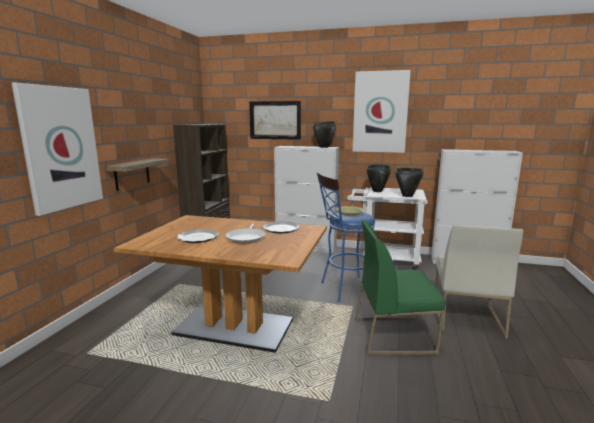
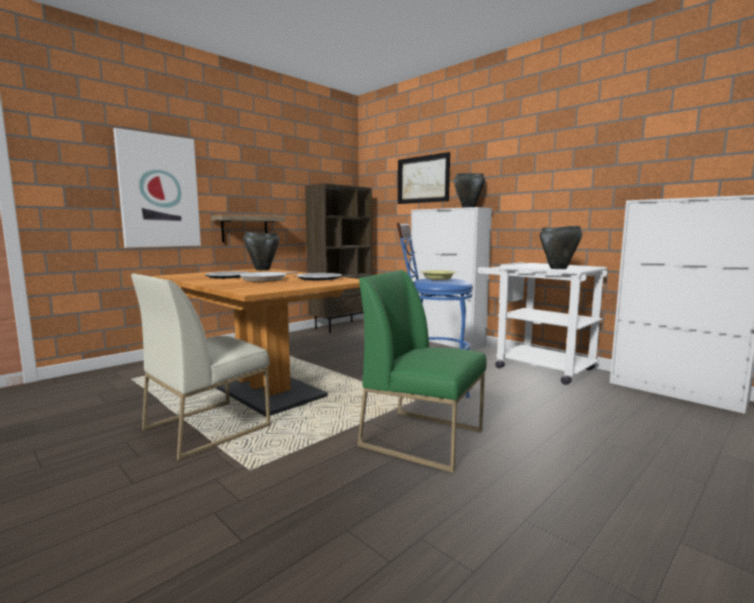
camera: 30 degrees right, 5 degrees down
(377, 191) = (526, 264): black cooking pot -> black cooking pot (262, 269)
(380, 112) = (546, 155): picture -> none
(466, 317) = (567, 448): white chair -> white chair (207, 427)

